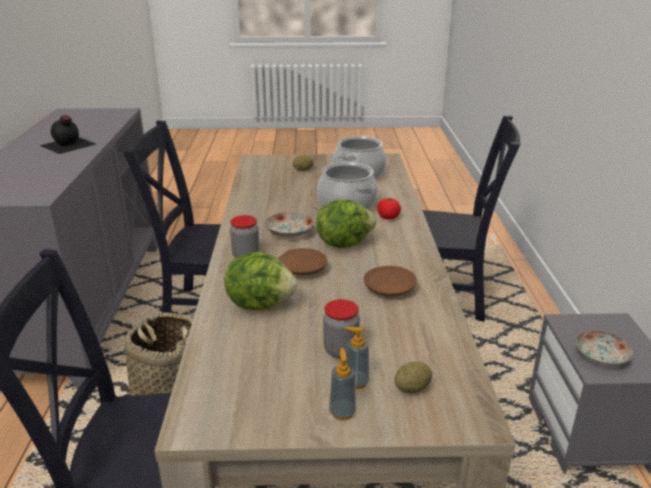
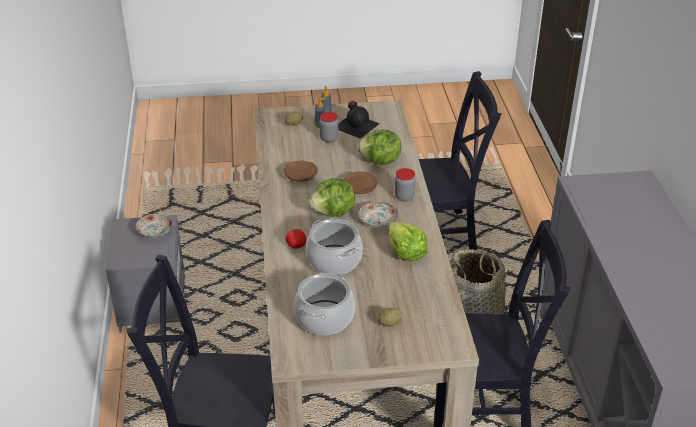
camera: 175 degrees right, 10 degrees up
(67, 145) = (645, 268): black bottle -> black bottle (356, 125)
(269, 208) = (406, 252): none -> lettuce

